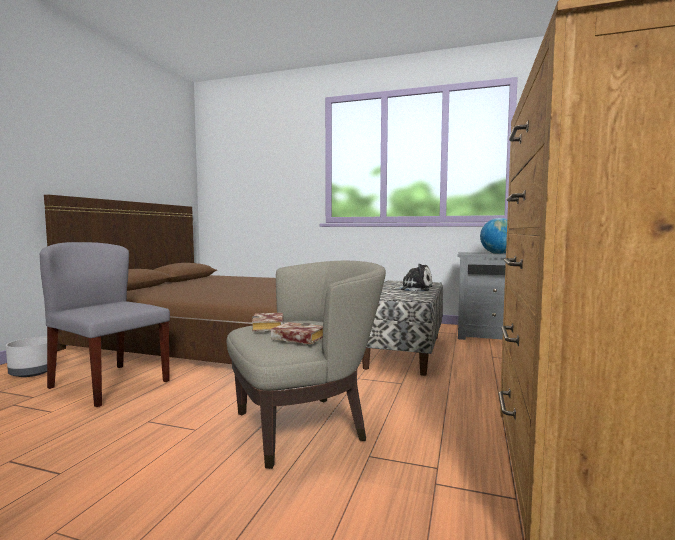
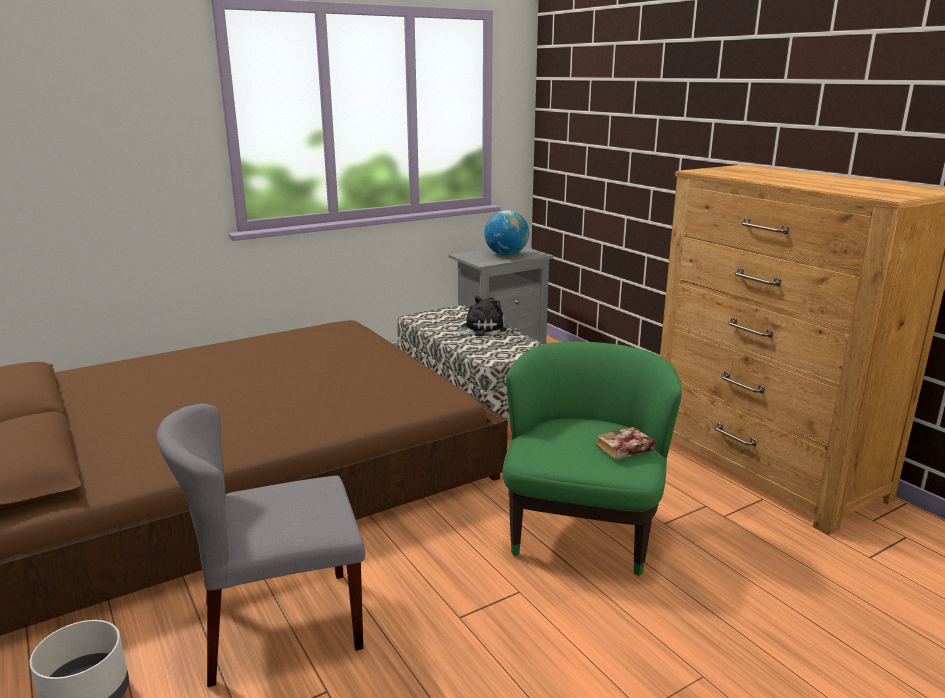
camera: 50 degrees left, 15 degrees up
(269, 327) = (560, 447): book -> none
(305, 426) = (582, 530): beige armchair -> green armchair

